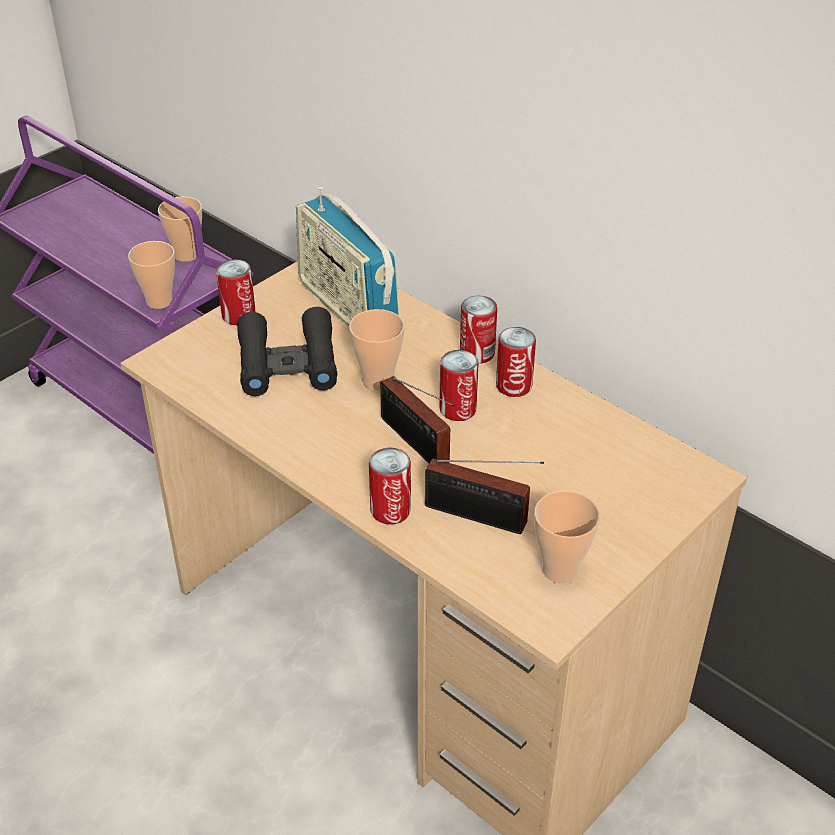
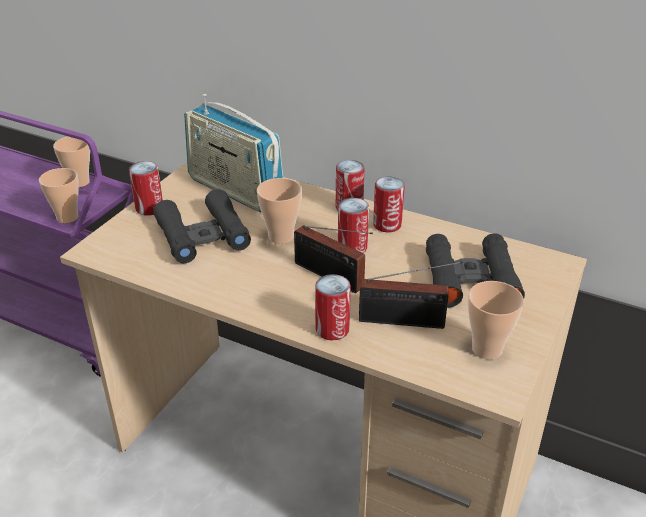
camera: 15 degrees left, 5 degrees down
(583, 477) = (470, 279): none -> black binoculars

